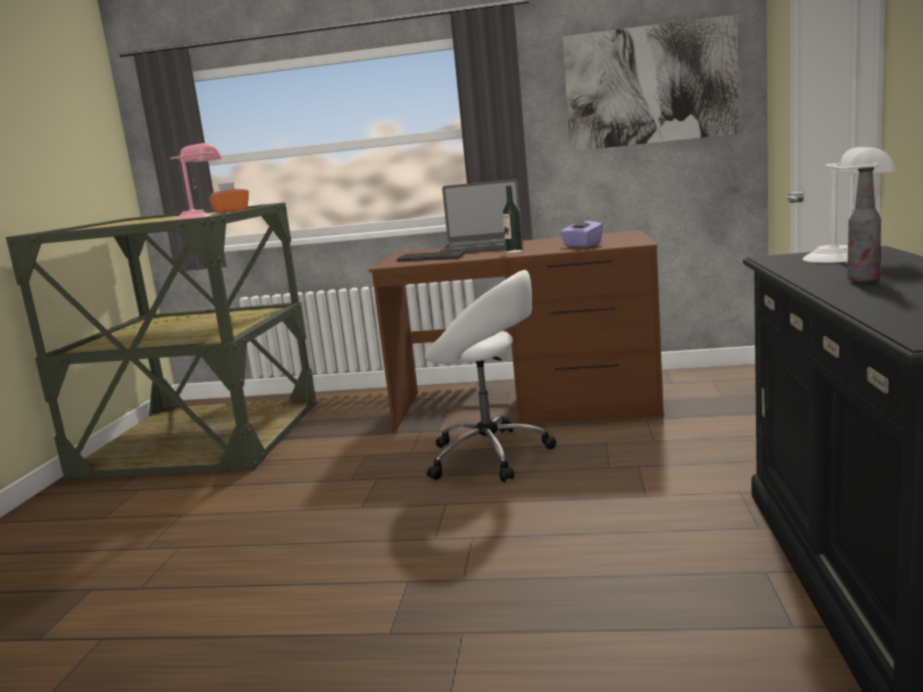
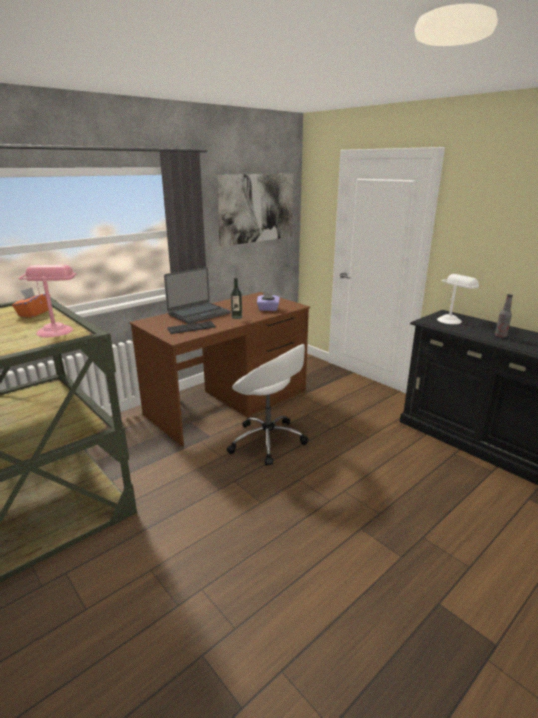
camera: 50 degrees left, 10 degrees up
(491, 455) = (269, 441): white office chair -> white office chair turned 60 degrees clockwise

